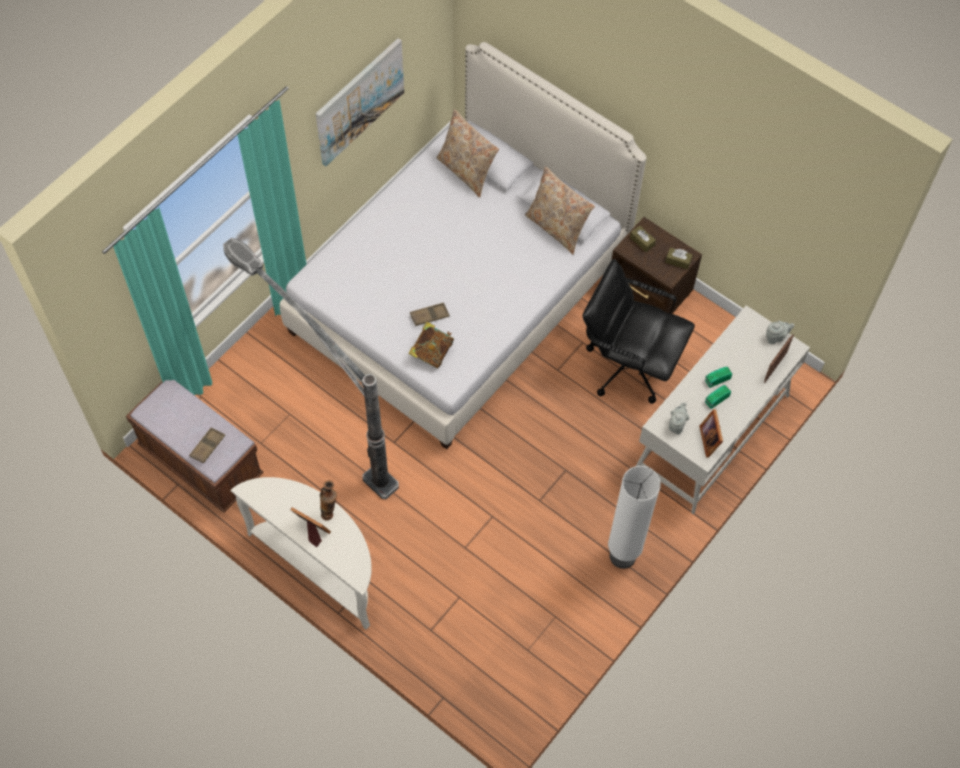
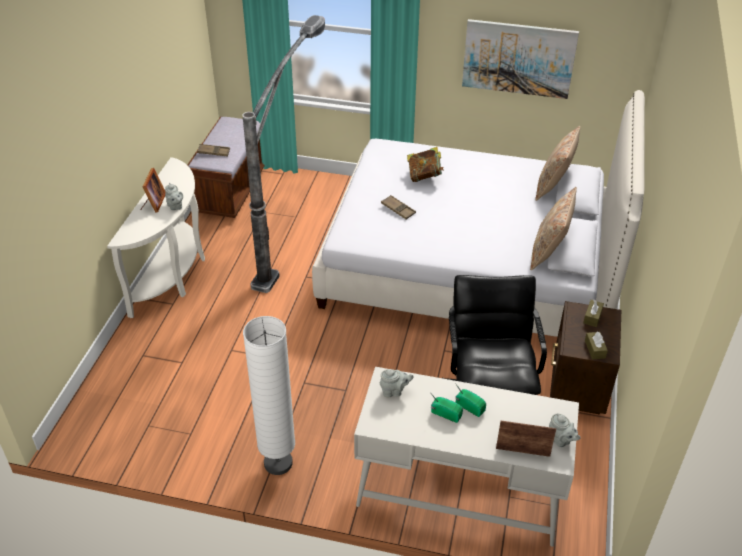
camera: 65 degrees right, 20 degrees down
(330, 512) = (175, 207): vase -> grey teapot
(431, 352) = (364, 221): book -> book (424, 176)
(711, 439) = (395, 424): picture frame -> none

